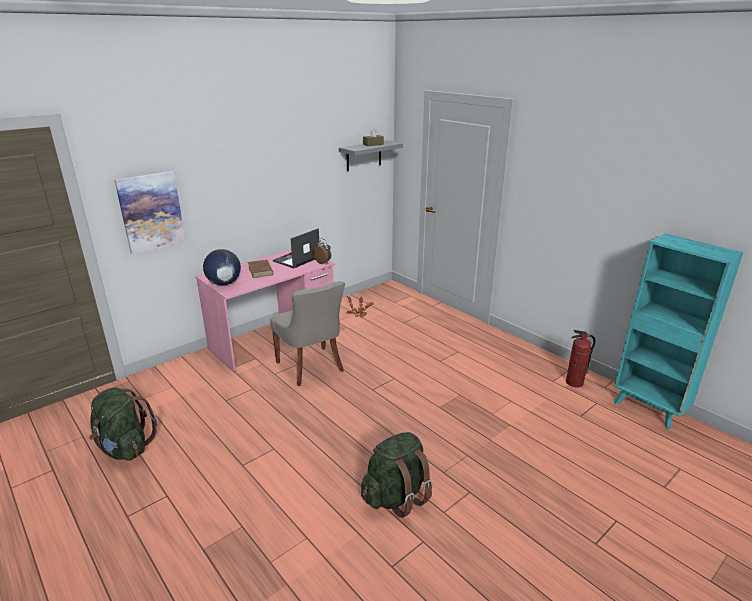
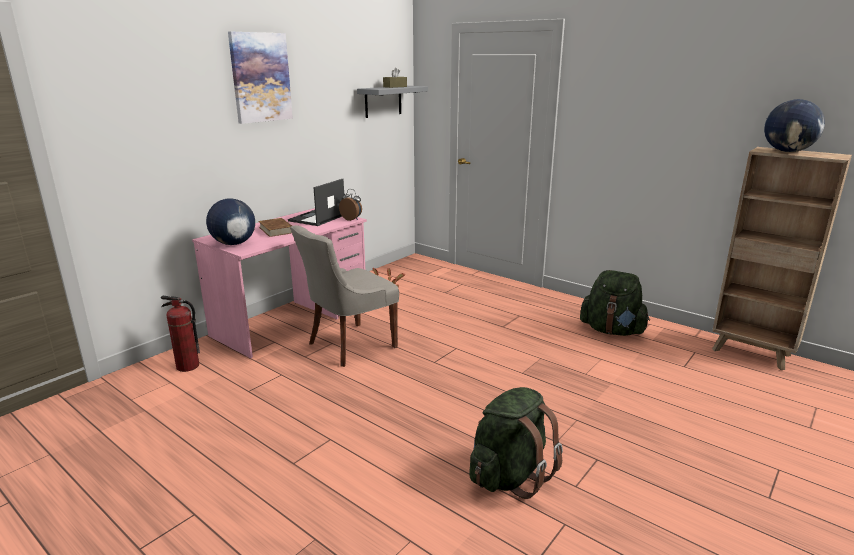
camera: 10 degrees left, 5 degrees down
(125, 448) = (117, 461): green backpack -> green backpack (612, 330)
(151, 212) = (135, 150): picture -> picture (260, 77)
(311, 367) = (349, 345): grey chair -> grey chair turned 90 degrees clockwise
(574, 383) = (661, 335): fire extinguisher -> fire extinguisher (187, 366)
(649, 409) = (752, 353): turquoise bookcase -> brown bookcase
(685, 243) = (788, 151): none -> globe

